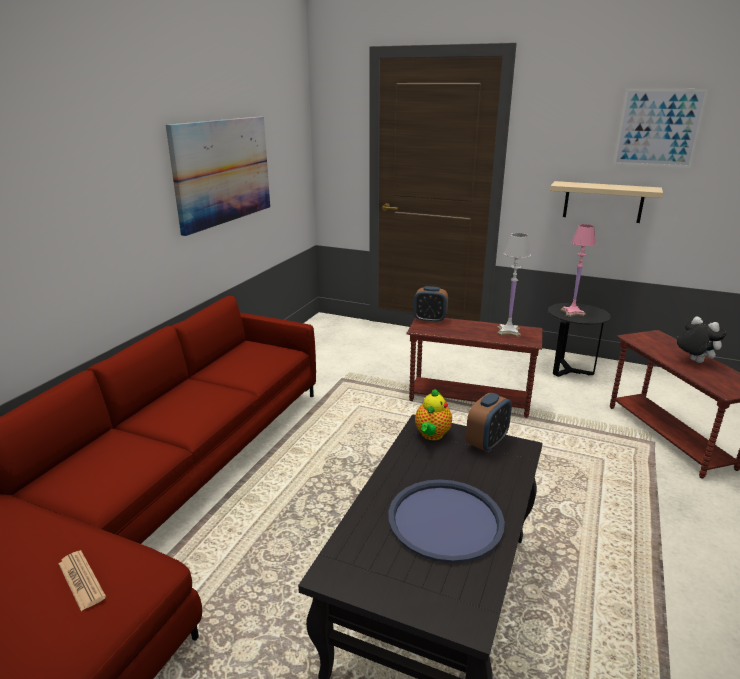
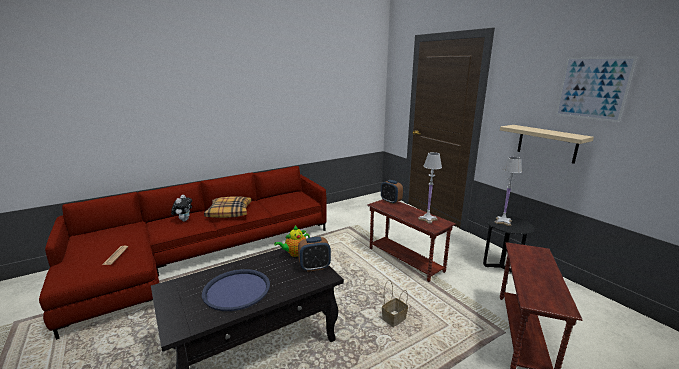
camera: 35 degrees right, 5 degrees down
(179, 413) = (229, 212): none -> pillow
(222, 171) = (308, 101): picture -> none
(546, 478) = (394, 318): none -> basket
(572, 312) = (502, 222): pink table lamp -> white table lamp
(693, 361) = (540, 275): plush toy -> plush toy (184, 220)

